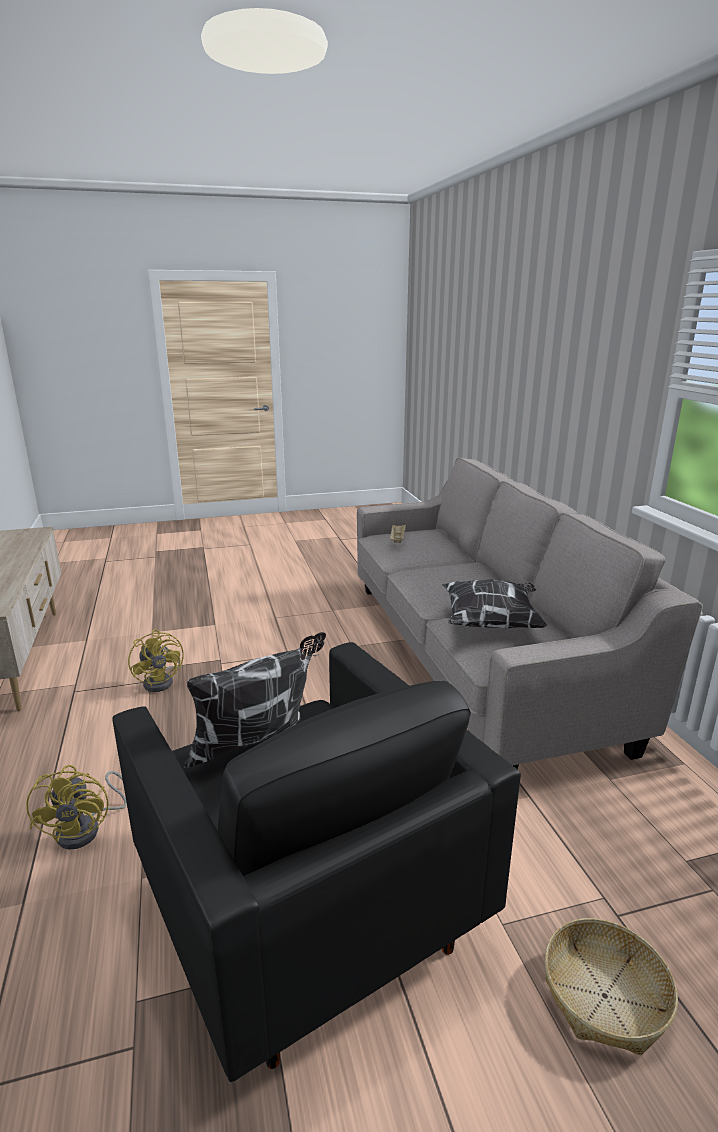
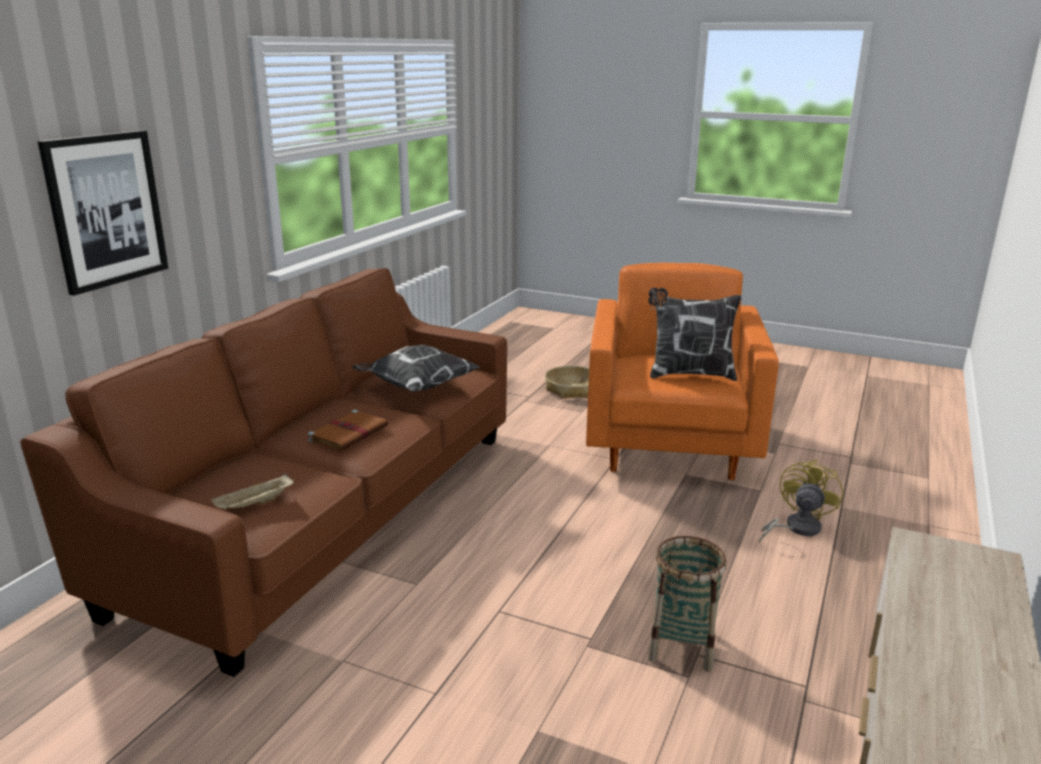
camera: 140 degrees left, 0 degrees up
(162, 681) = (681, 646): yellow fan -> basket
(307, 910) = (670, 446): black armchair -> orange armchair
(443, 577) = (349, 433): none -> brown book
(474, 656) = (331, 513): grey sofa -> brown sofa
(556, 386) = (106, 210): none -> picture

